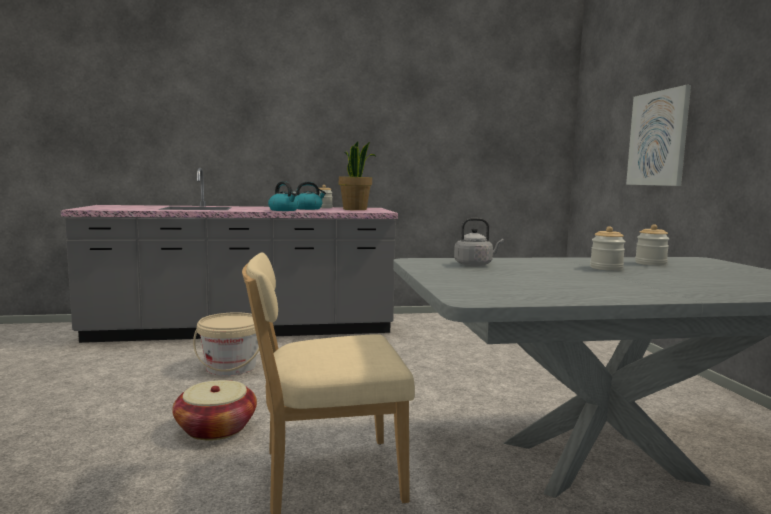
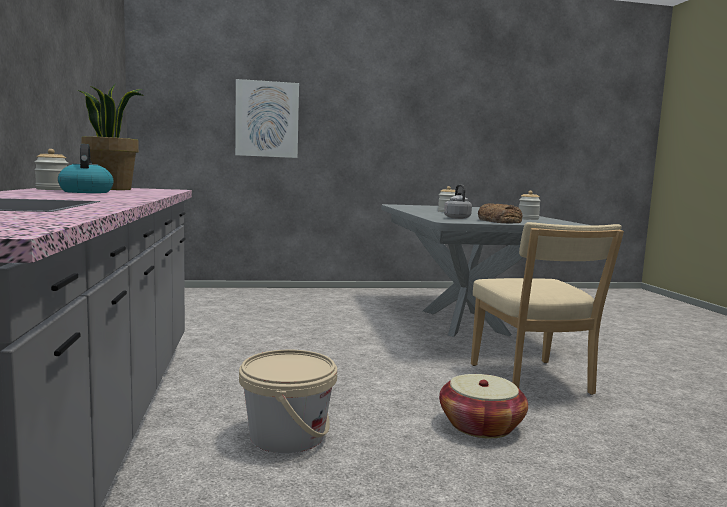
camera: 90 degrees left, 0 degrees up
(284, 210) = (126, 195): kettle -> none
(456, 273) = (499, 221): none -> bread
(650, 263) = (420, 208): jar -> jar (528, 219)

